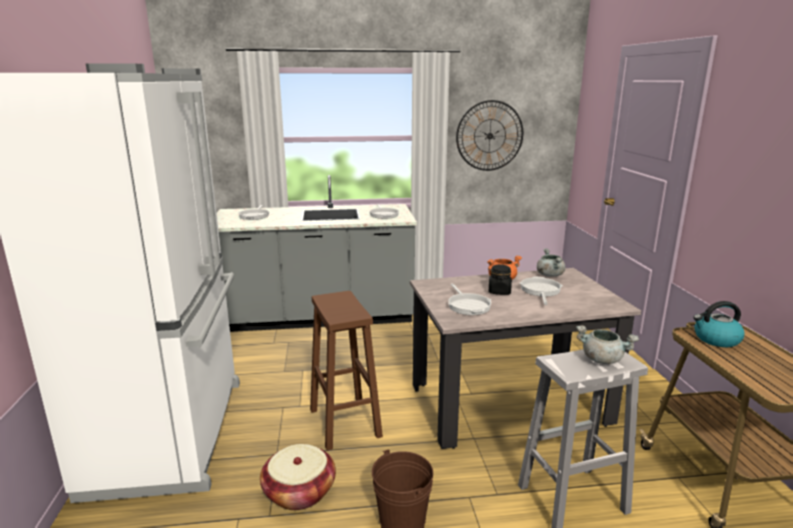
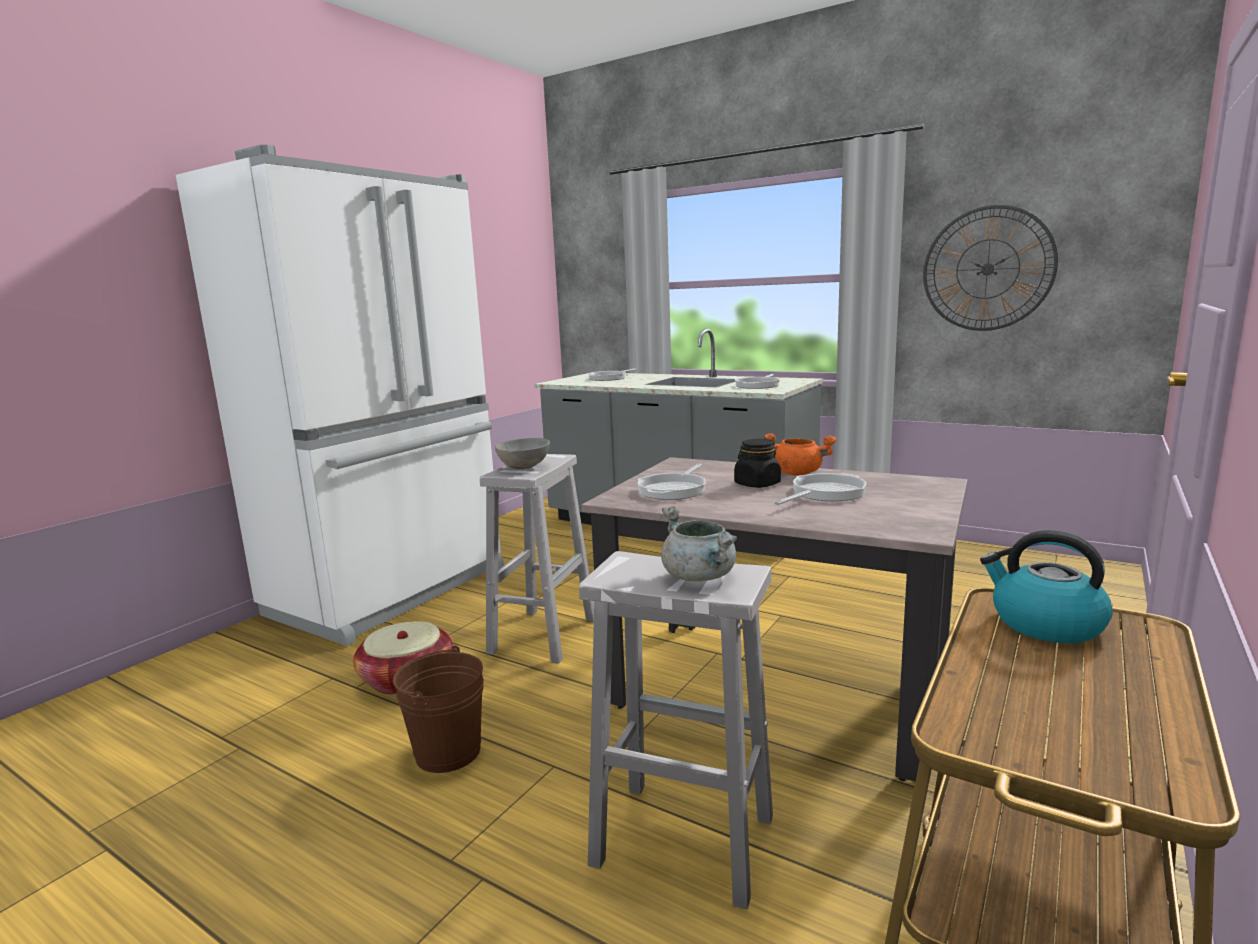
camera: 40 degrees right, 5 degrees down
(343, 309) = (525, 468): none -> grey bowl
(344, 422) = (544, 634): brown stool -> white stool
(549, 275) = (893, 480): grey cooking pot -> none

